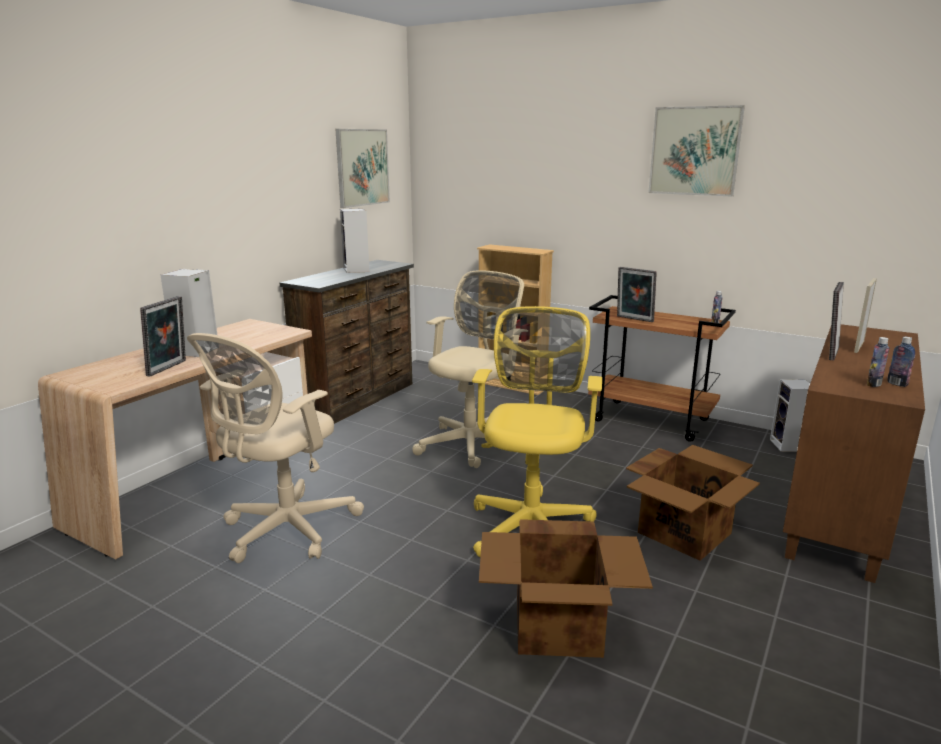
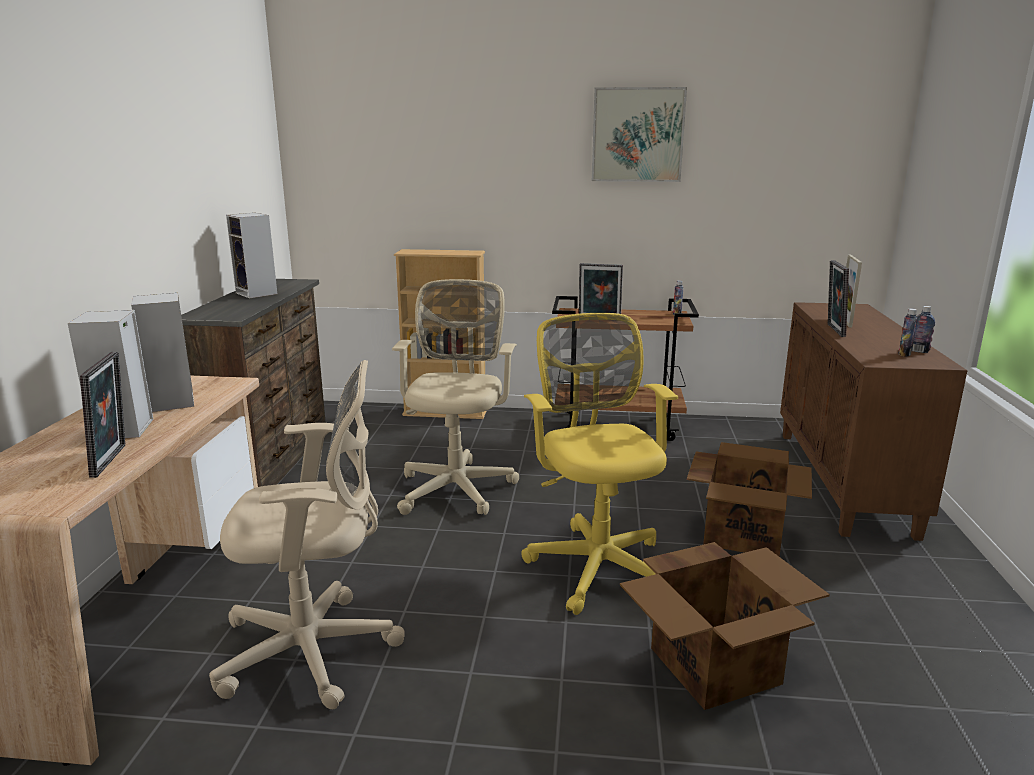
camera: 25 degrees left, 0 degrees up
(284, 531) = (316, 650): beige office chair -> beige office chair turned 105 degrees counterclockwise
(362, 167) = (238, 159): picture -> none
(789, 446) = (756, 429): speaker -> speaker (173, 402)

